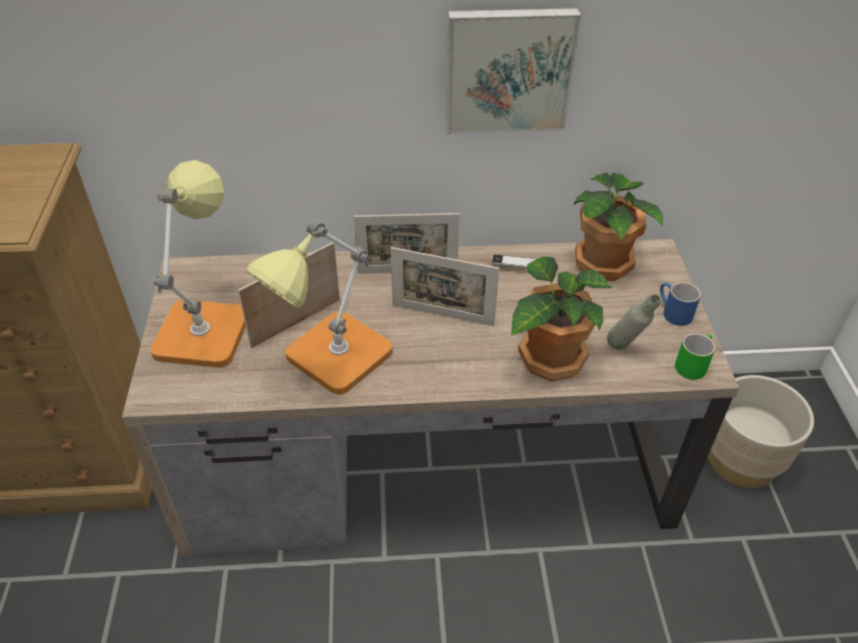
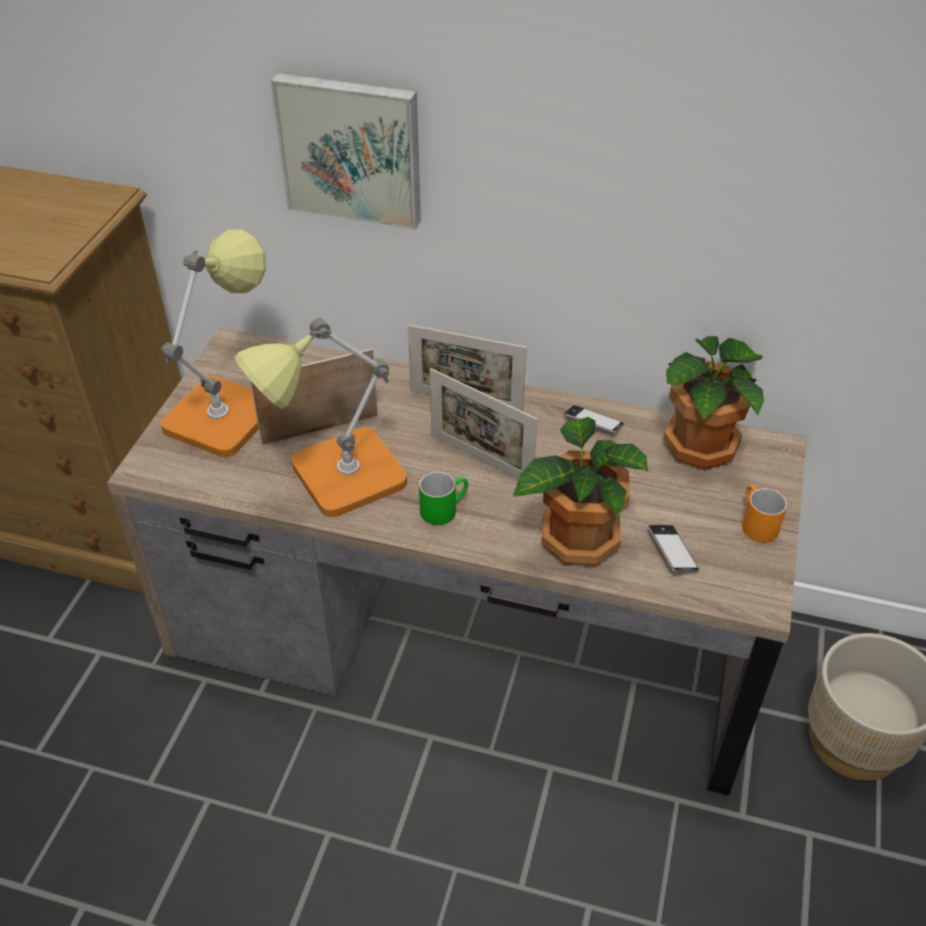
camera: 20 degrees right, 0 degrees up
(508, 70) = (606, 192): picture -> picture (351, 149)
(625, 350) = (672, 552): grey bottle -> phone
(672, 313) = (755, 524): blue mug -> orange mug
(692, 364) = (746, 589): green mug -> green mug (444, 508)

